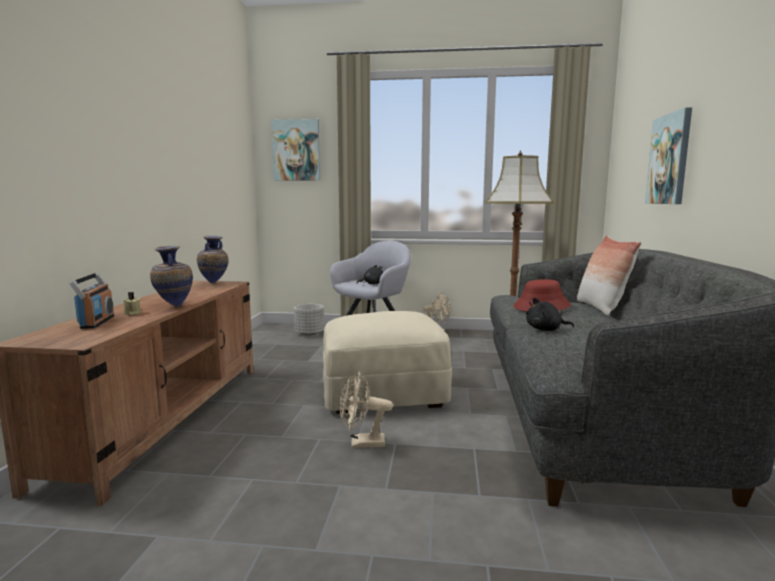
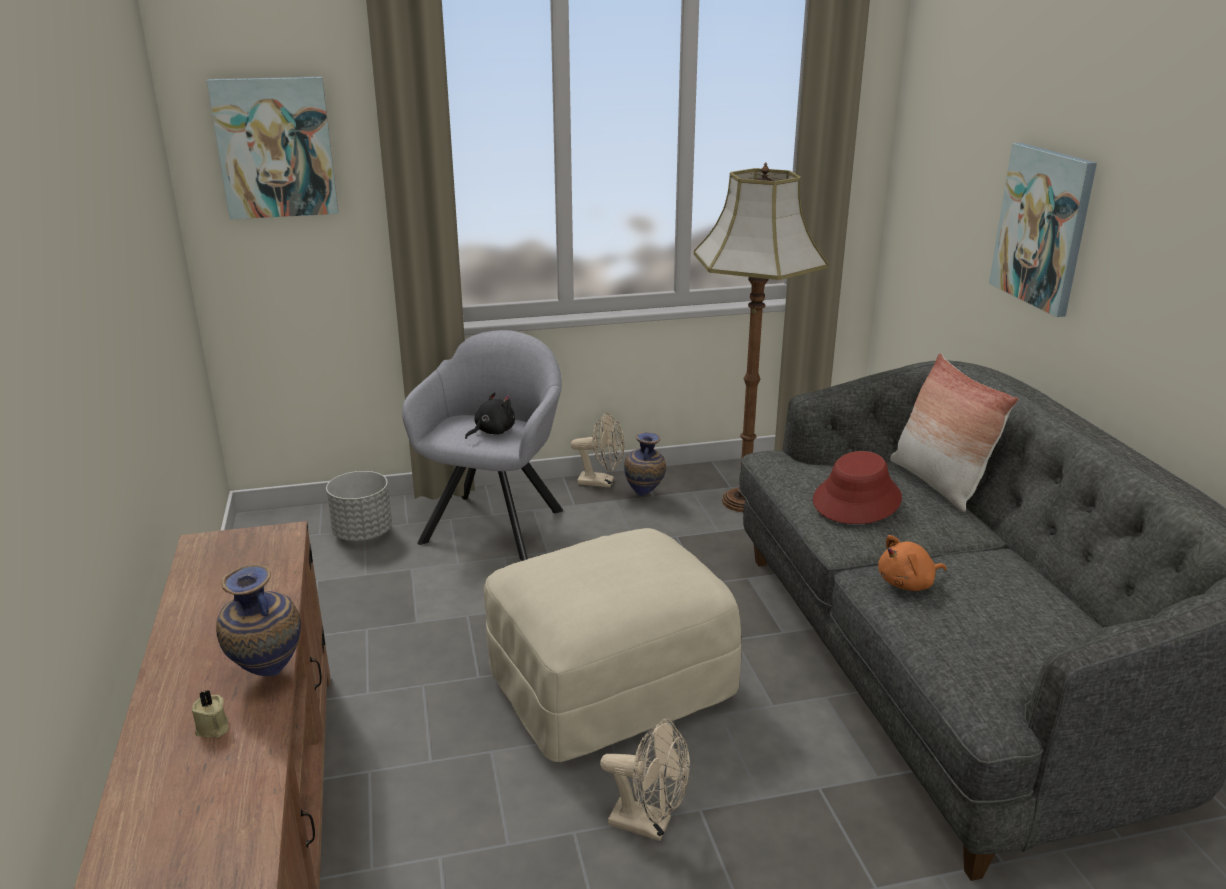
camera: 20 degrees left, 15 degrees up
(96, 322) = (178, 785): radio -> none
(214, 283) = (242, 544): vase -> vase (645, 495)
(361, 443) = (649, 824): beige fan -> beige fan turned 135 degrees counterclockwise
(546, 330) = (908, 583): black plush toy -> orange plush toy

